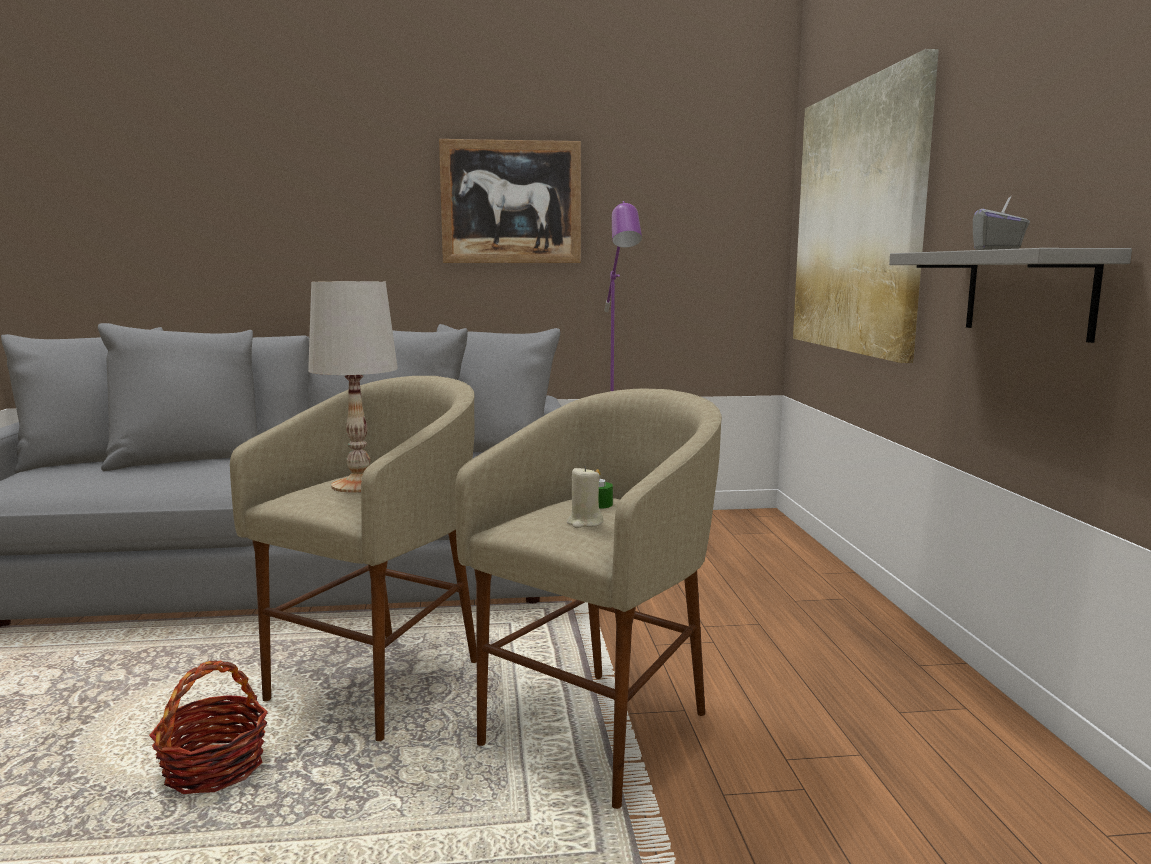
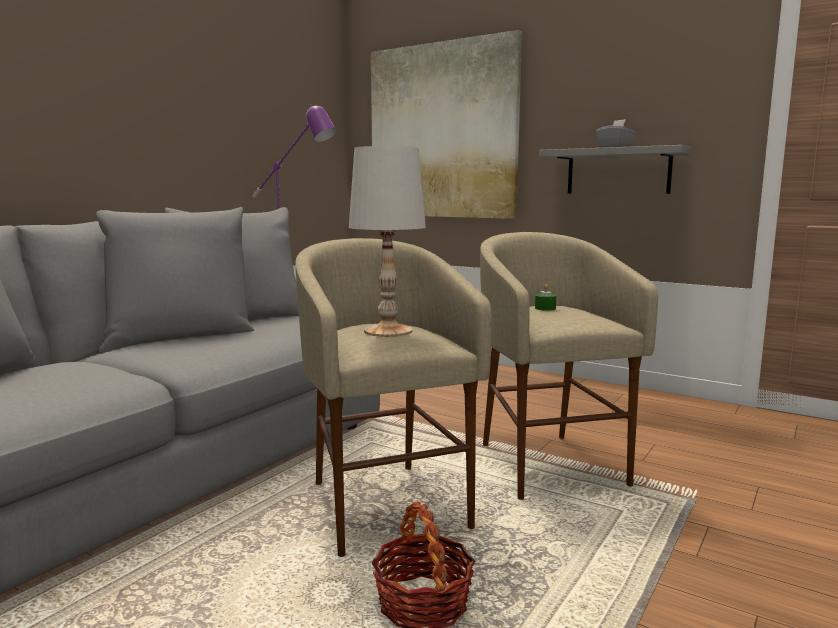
camera: 50 degrees left, 0 degrees up
(511, 202) = (173, 96): picture -> none
(584, 523) = (580, 315): beige candle -> none

